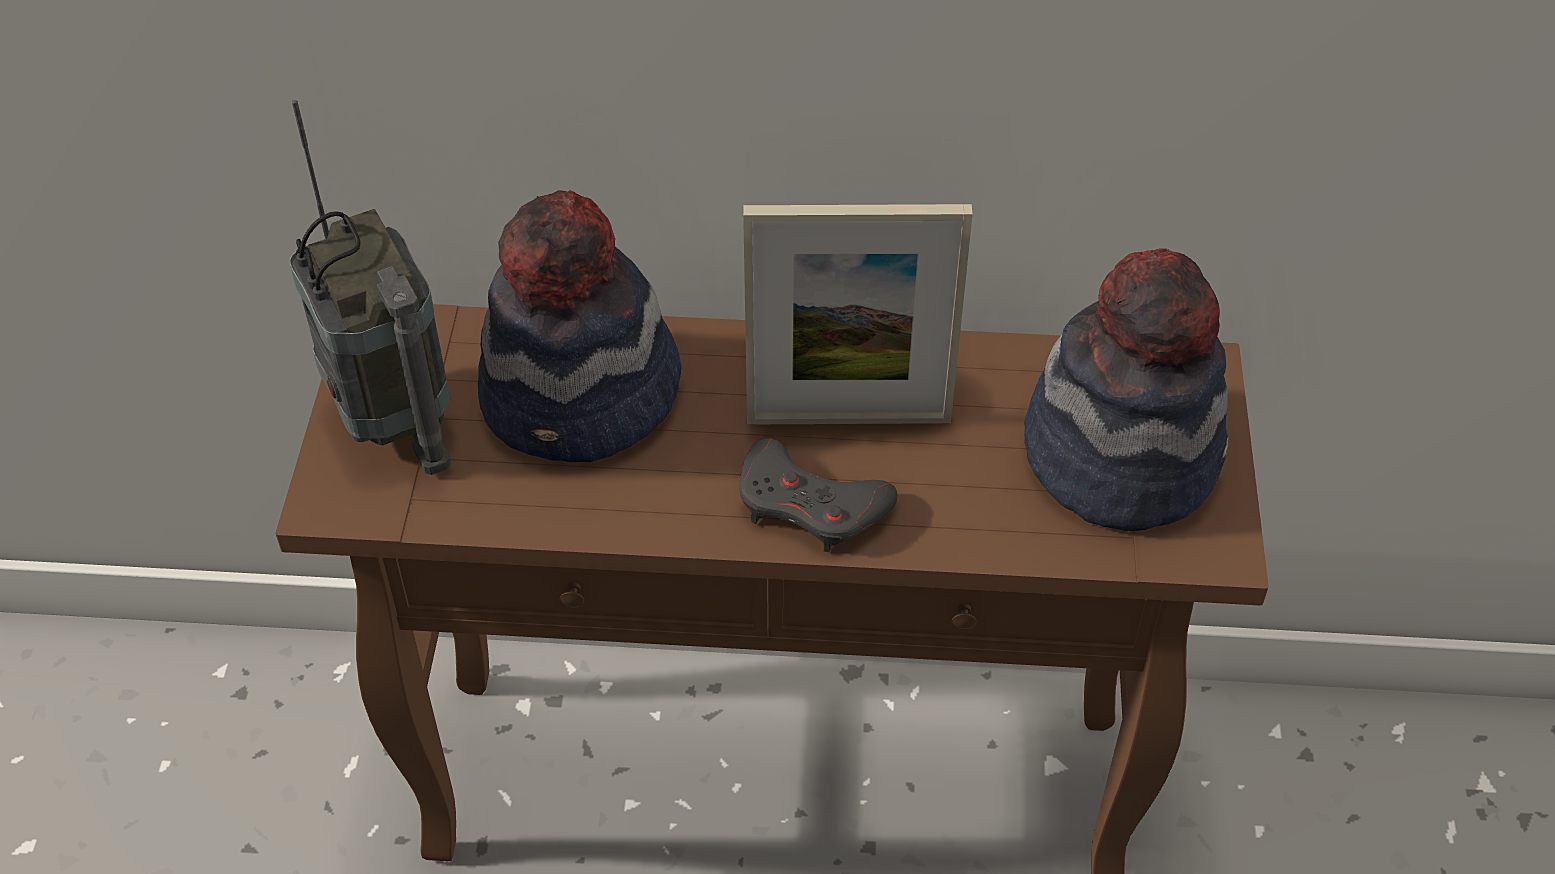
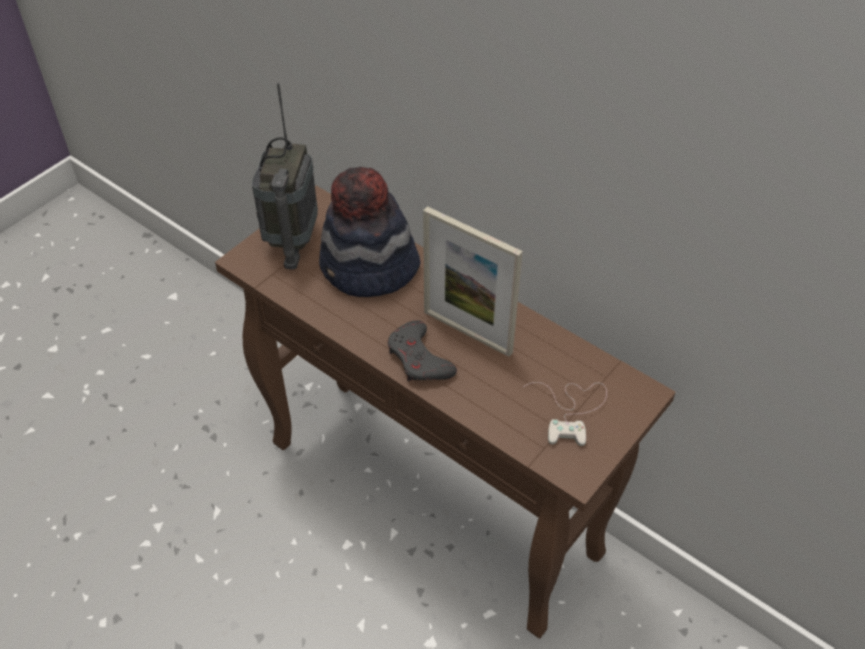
camera: 35 degrees right, 0 degrees up
(1120, 455) = (571, 410): hat -> white game controller

